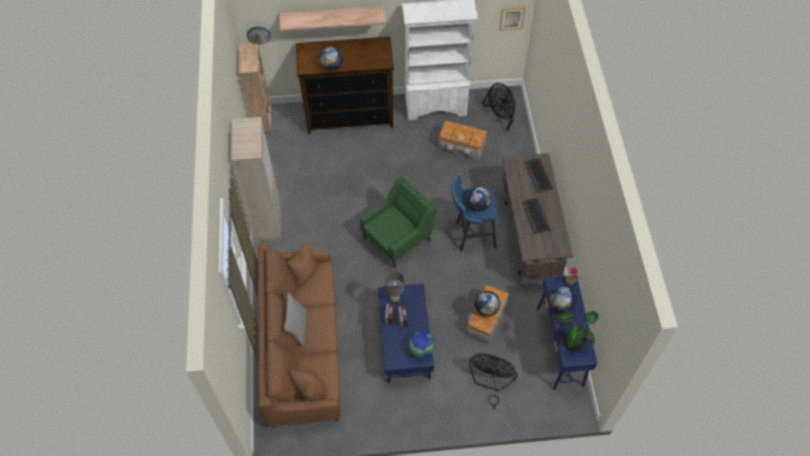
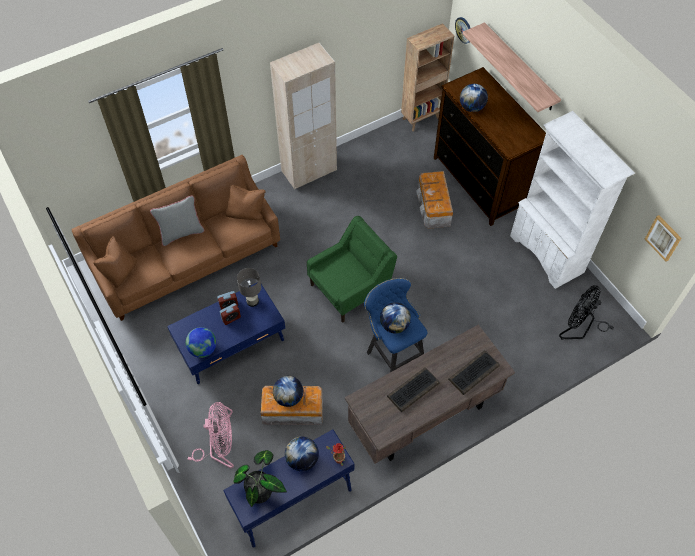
camera: 65 degrees right, 0 degrees up
(398, 238) = (351, 288): green armchair -> green armchair turned 60 degrees counterclockwise
(462, 147) = (507, 301): storage box -> storage box (433, 208)
(490, 382) = (218, 444): black fan -> pink fan

